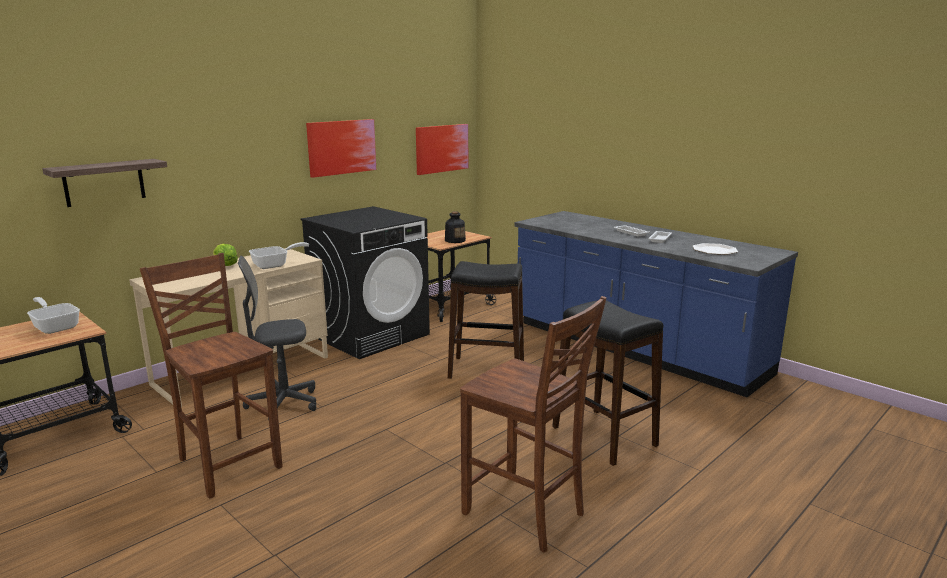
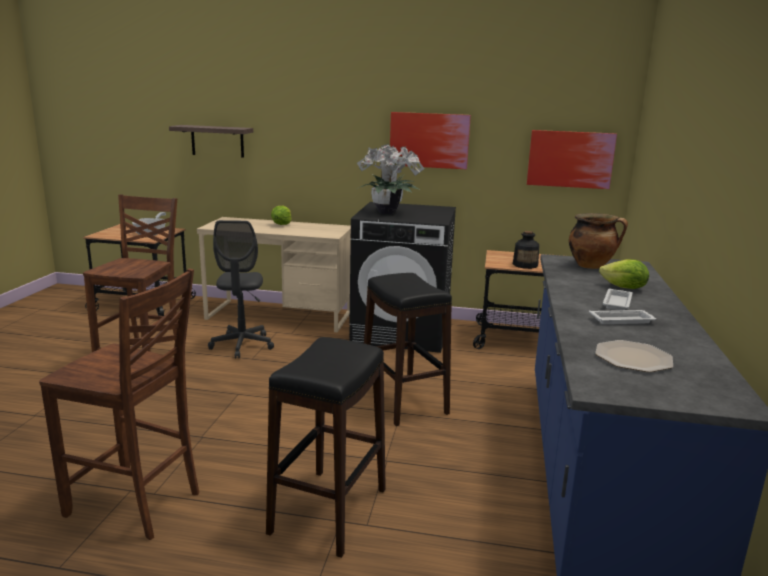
camera: 55 degrees right, 0 degrees up
(275, 265) = (302, 232): frying pan -> none
(283, 404) = (242, 345): grey office chair -> grey office chair turned 135 degrees counterclockwise
(357, 222) = (388, 213): none -> potted plant
(526, 514) = (136, 504): brown chair -> brown chair turned 75 degrees counterclockwise
(557, 220) = (591, 266): none -> cooking pot
(607, 226) = (624, 288): none -> lettuce

